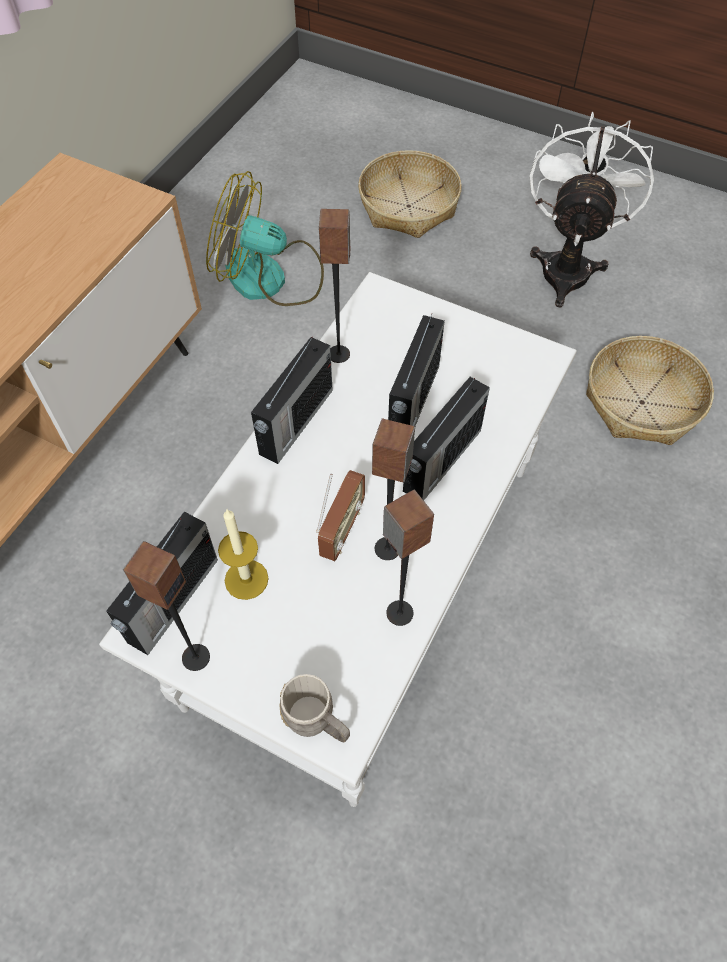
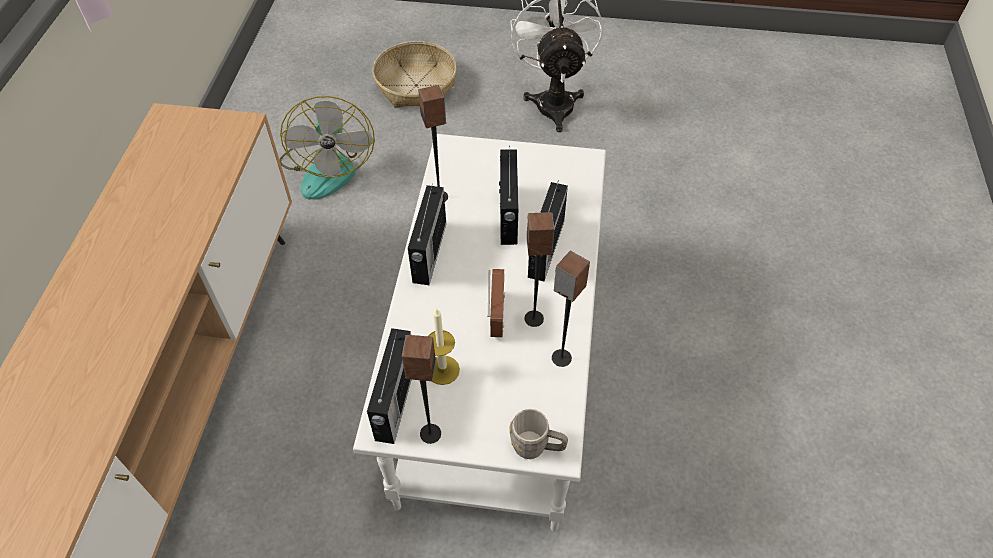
camera: 20 degrees left, 5 degrees down
(270, 278) = (328, 167): fan -> fan turned 90 degrees counterclockwise
(642, 402) = (645, 184): basket -> none

